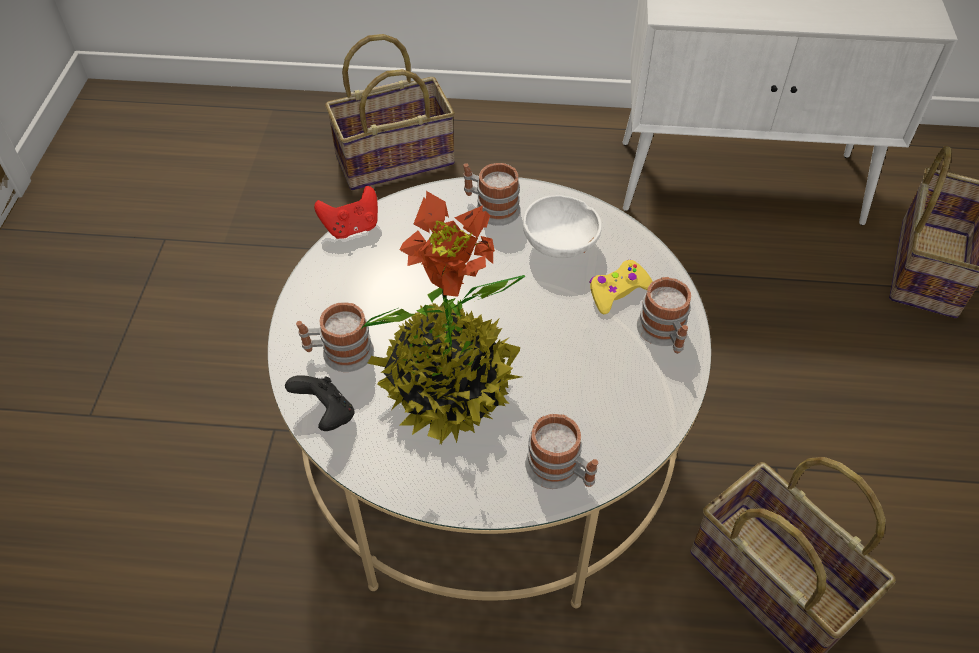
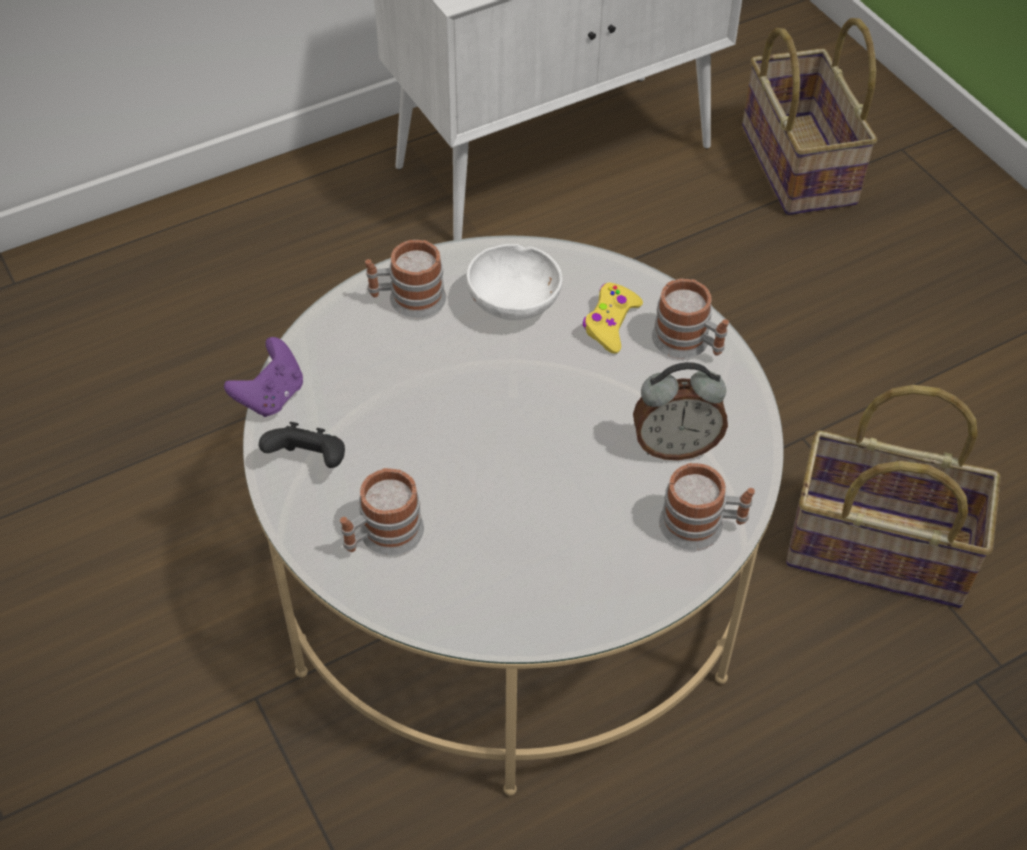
camera: 35 degrees left, 0 degrees up
(326, 414) = (426, 604): black game controller -> black game controller (309, 461)
(352, 227) = (271, 396): red game controller -> purple game controller
(395, 158) = (134, 309): basket -> none
(447, 387) = (526, 507): potted plant -> none
(590, 402) = (675, 446): none -> alarm clock

